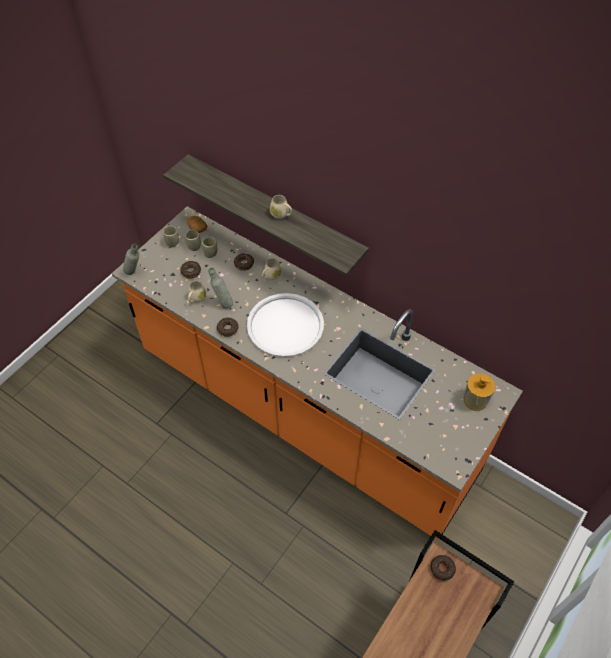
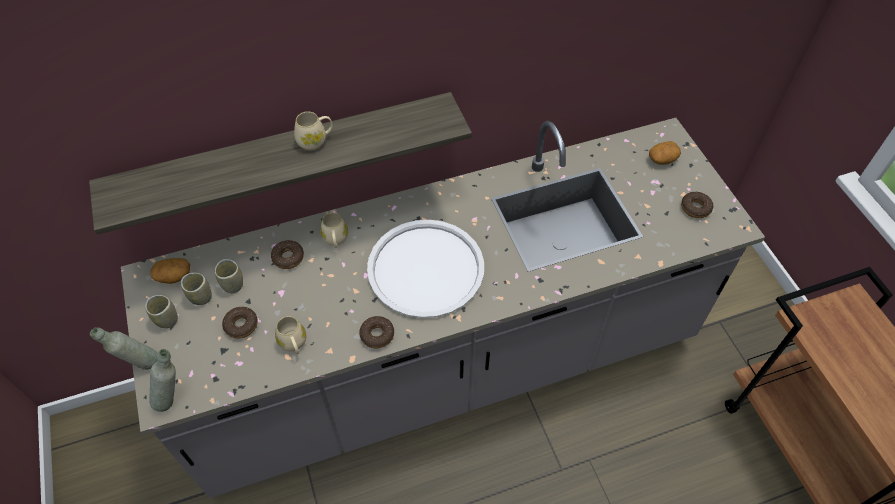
camera: 55 degrees left, 0 degrees up
(222, 303) = (329, 317): grey bottle -> grey bottle (140, 365)
(305, 411) = (447, 366): orange counter -> grey counter
(442, 569) = (815, 323): donut -> donut (695, 208)
(475, 400) = (662, 159): soap dispenser -> potato

